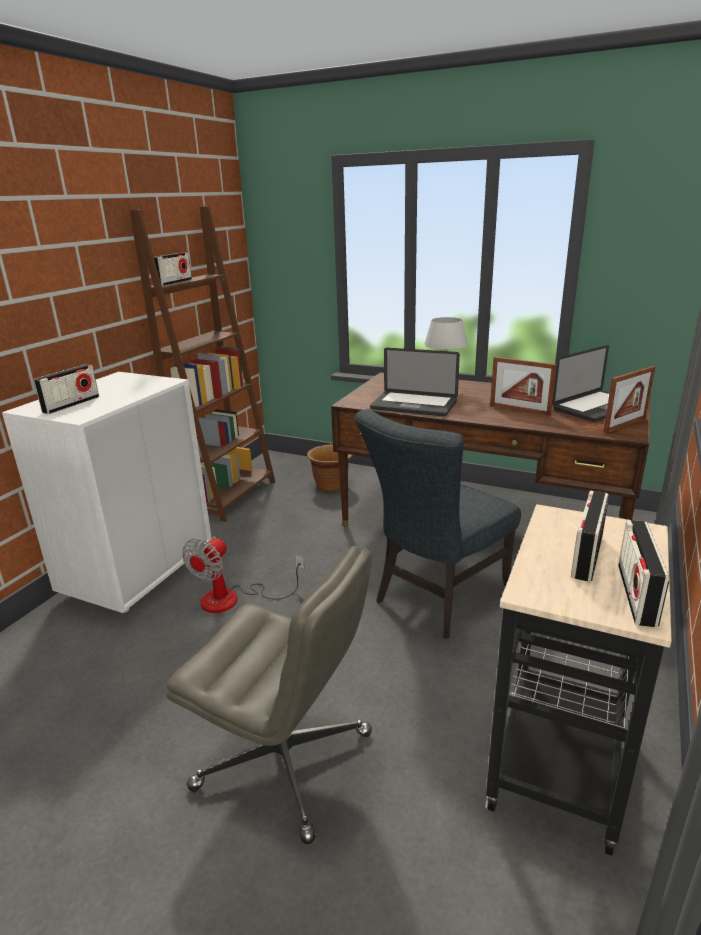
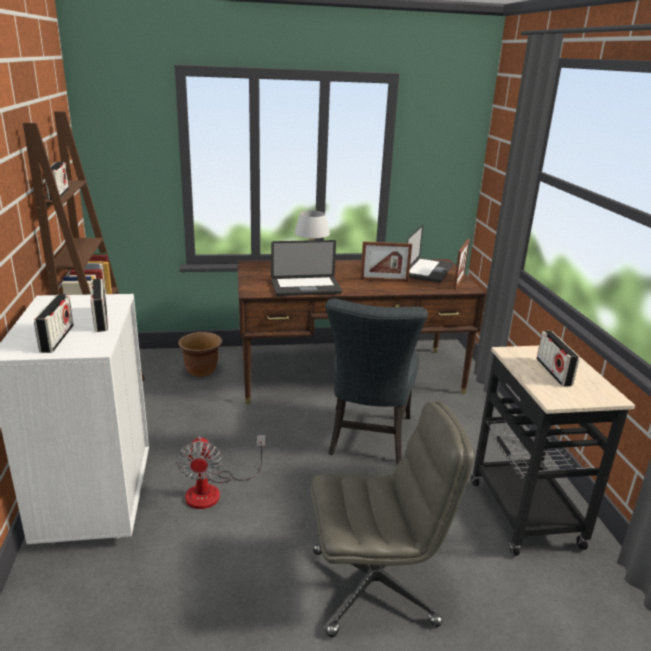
camera: 35 degrees left, 0 degrees up
(636, 594) = (597, 386): radio -> radio (100, 319)

